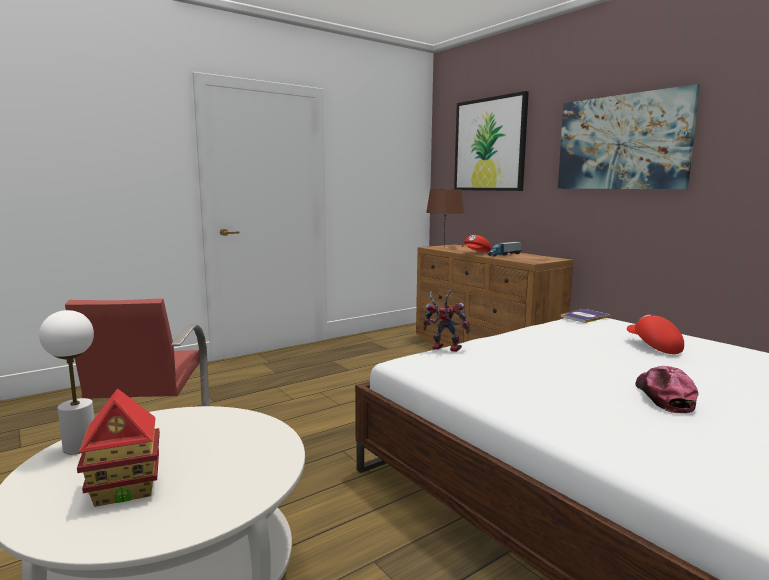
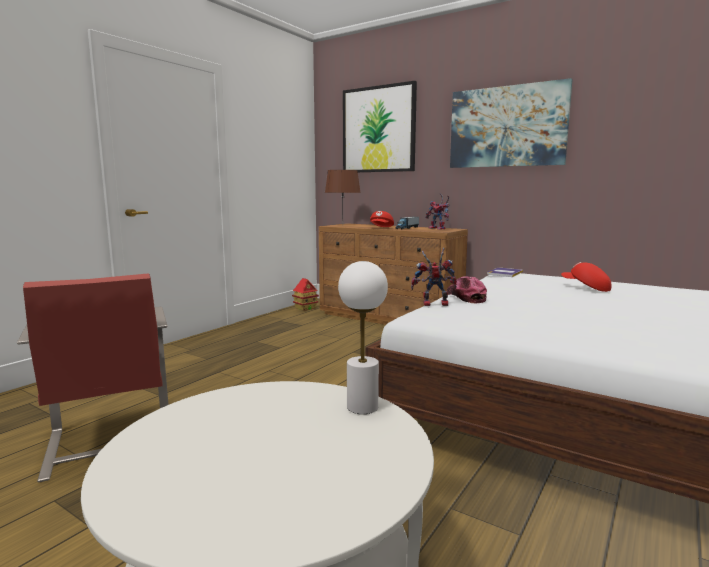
camera: 20 degrees left, 0 degrees up
(80, 446) = (143, 447): white table lamp -> white table lamp (362, 407)
(125, 489) = (259, 477): toy house -> toy house (305, 308)
(538, 257) = (439, 228): none -> toy robot
(663, 396) = (646, 319): cap -> cap (465, 297)

